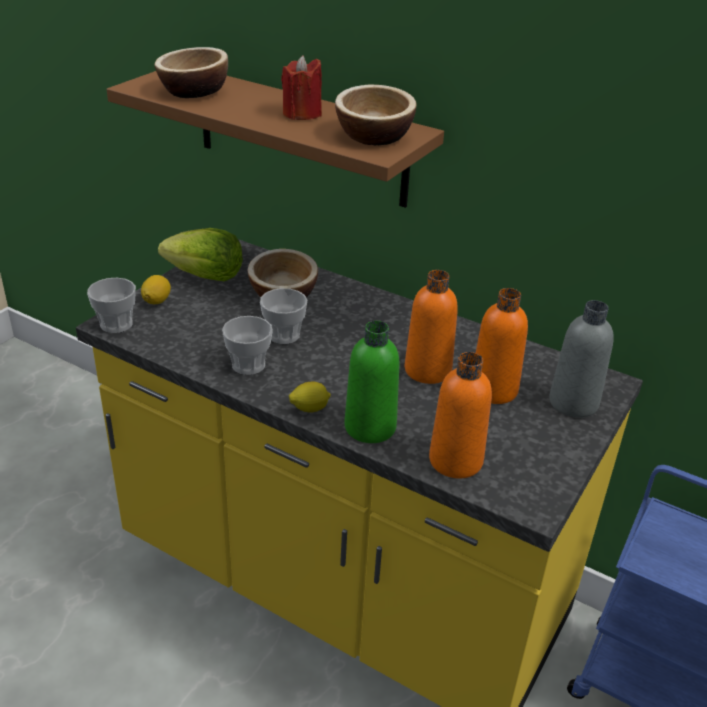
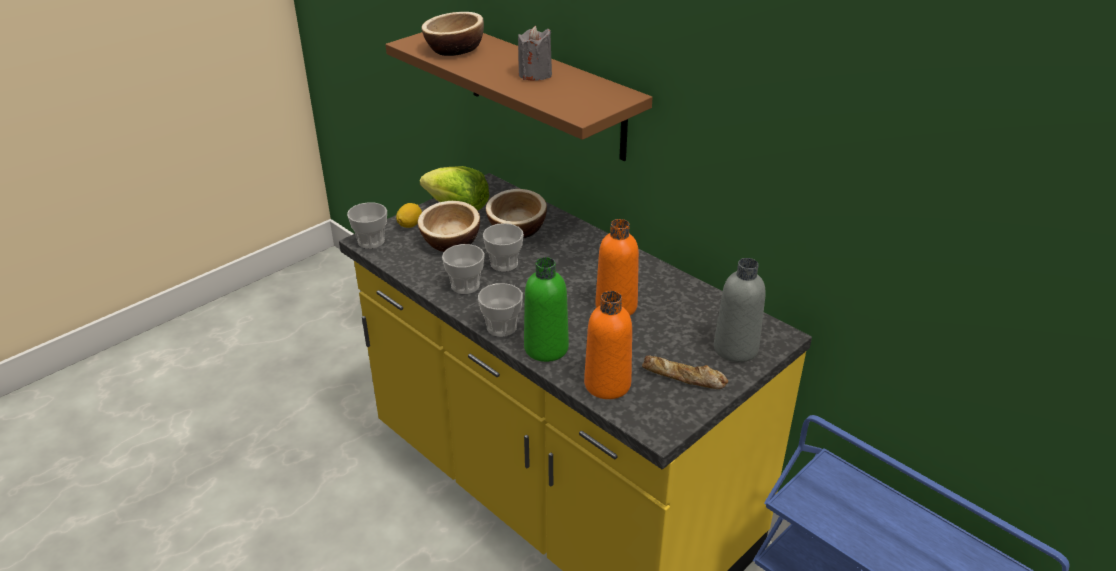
camera: 15 degrees right, 0 degrees up
(302, 114) = (535, 75): red candle -> grey candle
(309, 409) = (501, 327): lemon -> cup
(373, 136) = (586, 98): bowl -> bowl (450, 242)
(493, 390) = (667, 329): orange bottle -> none
(534, 442) = (684, 378): none -> bread

